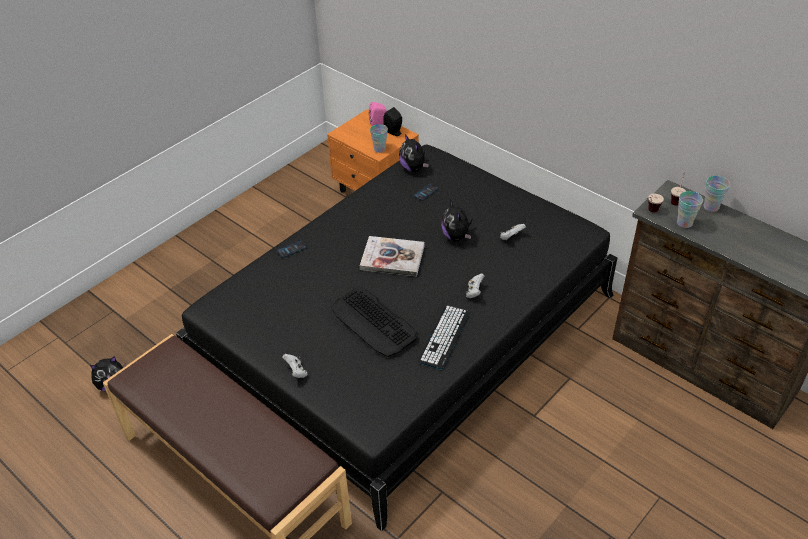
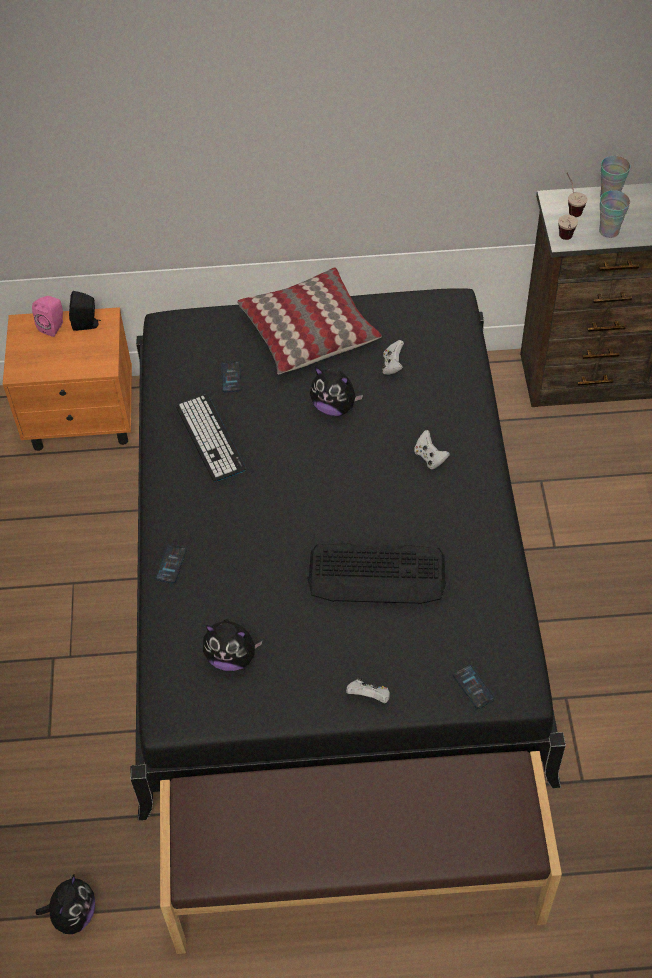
camera: 45 degrees left, 10 degrees up
(349, 409) = (473, 687): none -> phone
(379, 149) = (98, 359): cup -> none
(392, 258) = (300, 485): book -> none
(413, 168) = (177, 356): plush toy -> plush toy (232, 657)
(444, 337) = (463, 531): keyboard -> keyboard (210, 438)
(490, 196) = (308, 331): none -> pillow

